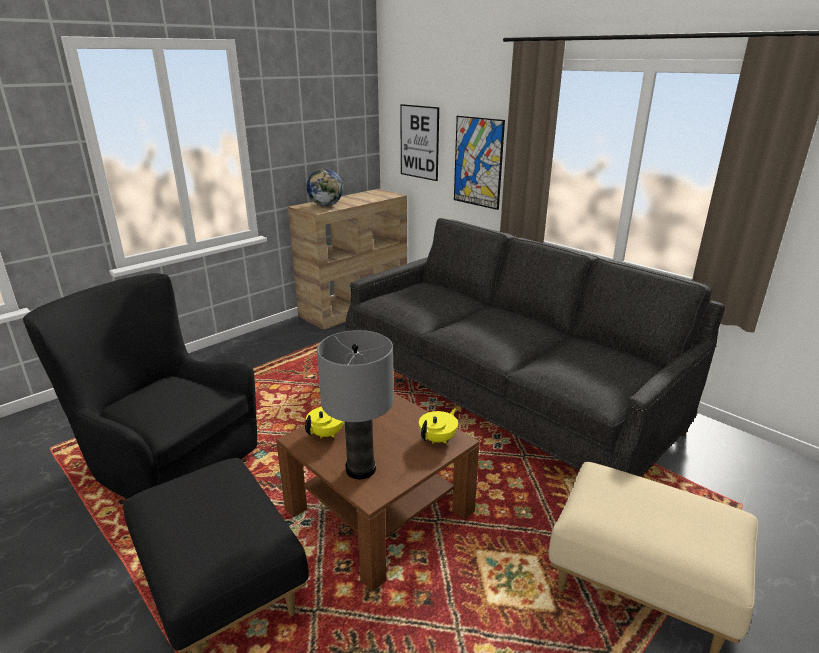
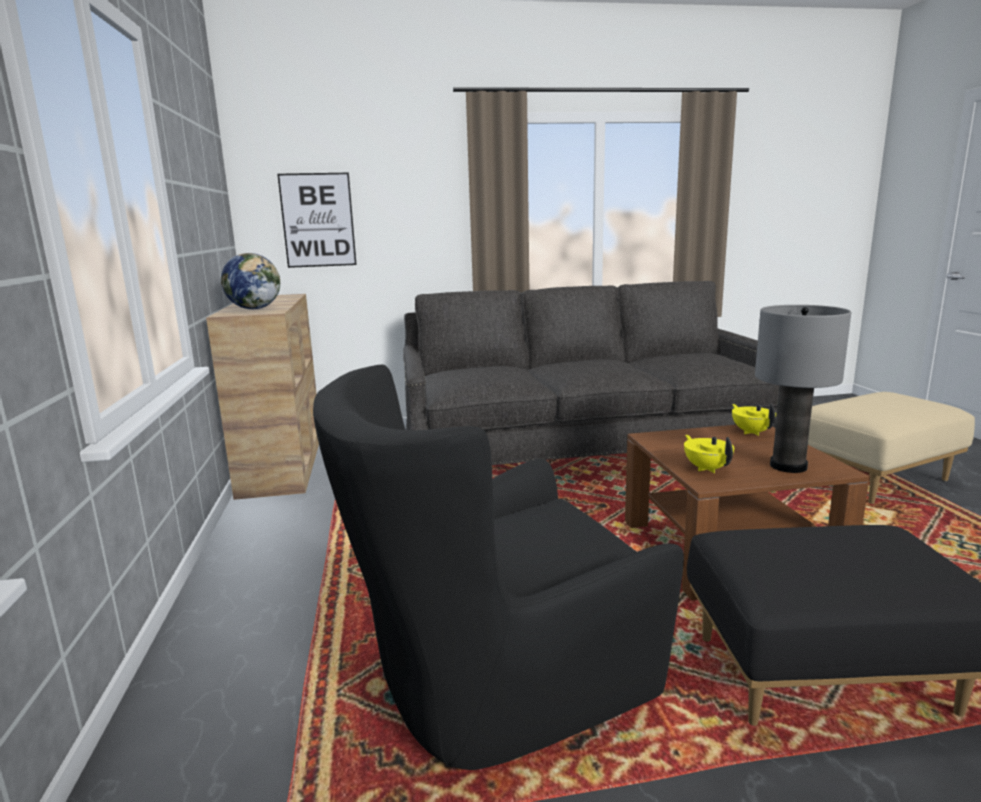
camera: 55 degrees left, 10 degrees down
(478, 162) = (418, 231): picture -> none

